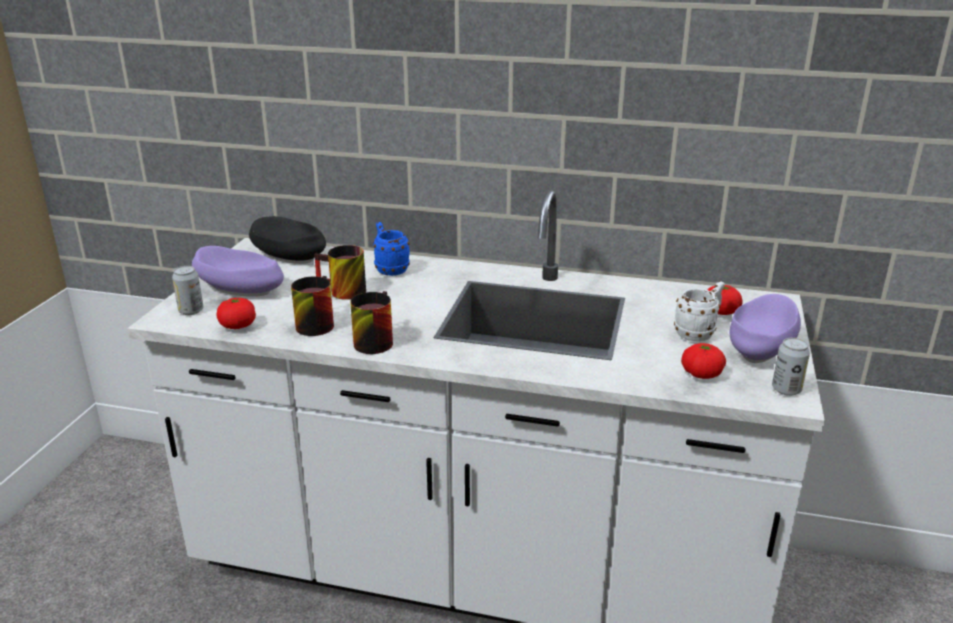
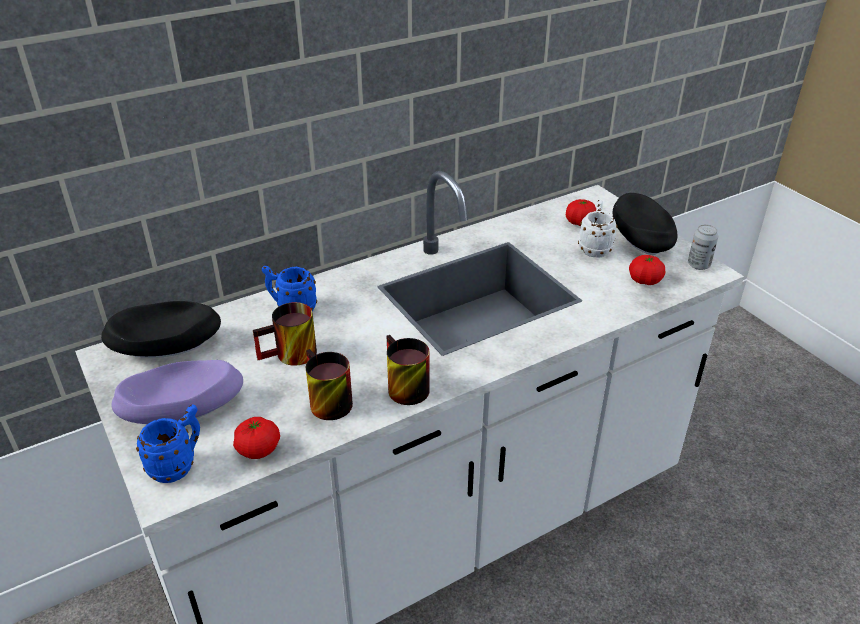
camera: 45 degrees left, 10 degrees up
(191, 311) = (178, 464): can -> blue mug
(761, 347) = (641, 239): purple bowl -> black bowl

